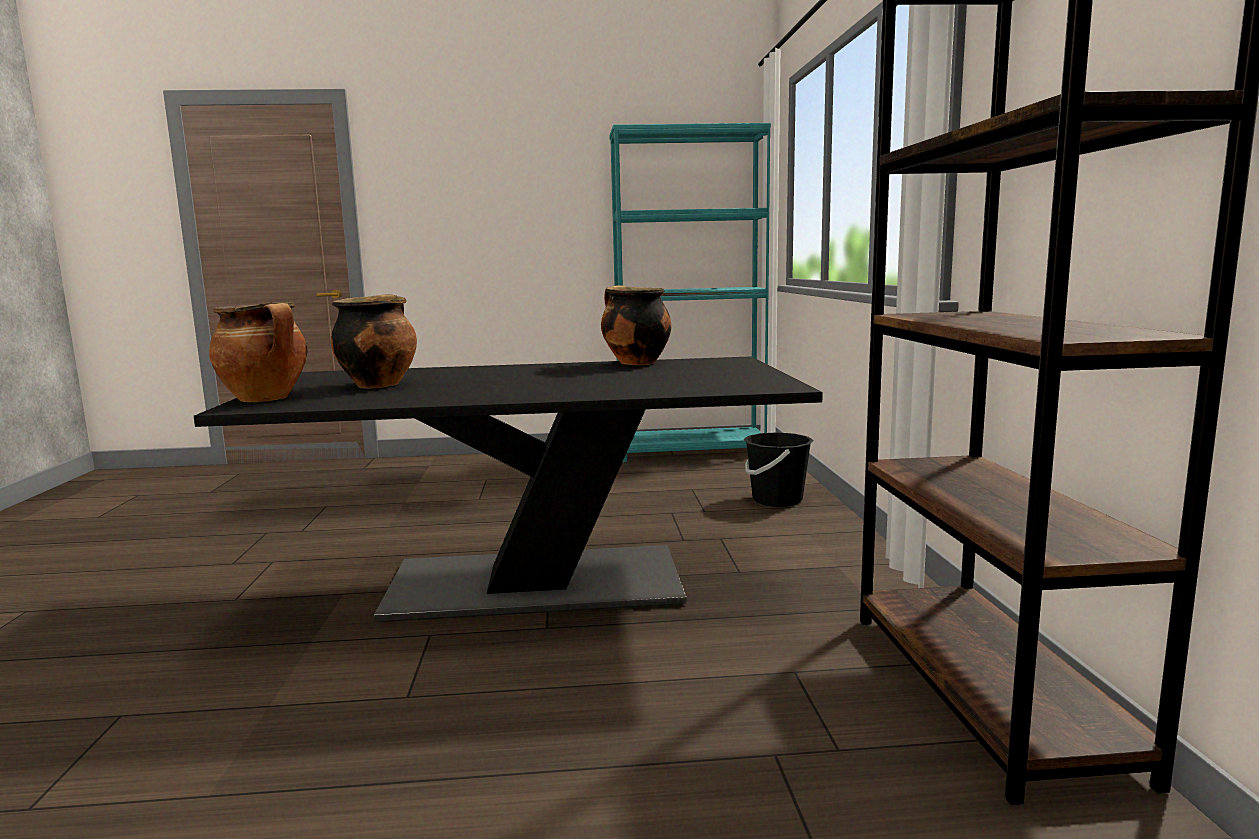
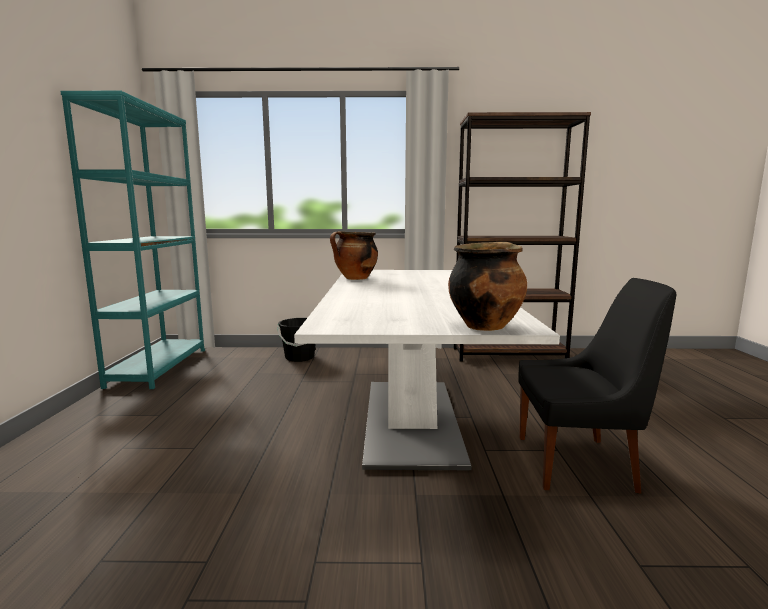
camera: 85 degrees left, 0 degrees up
(356, 711) = (579, 463): none -> black chair
(378, 385) = (418, 309): cooking pot -> none
(535, 584) = (411, 420): black dining table -> white dining table

